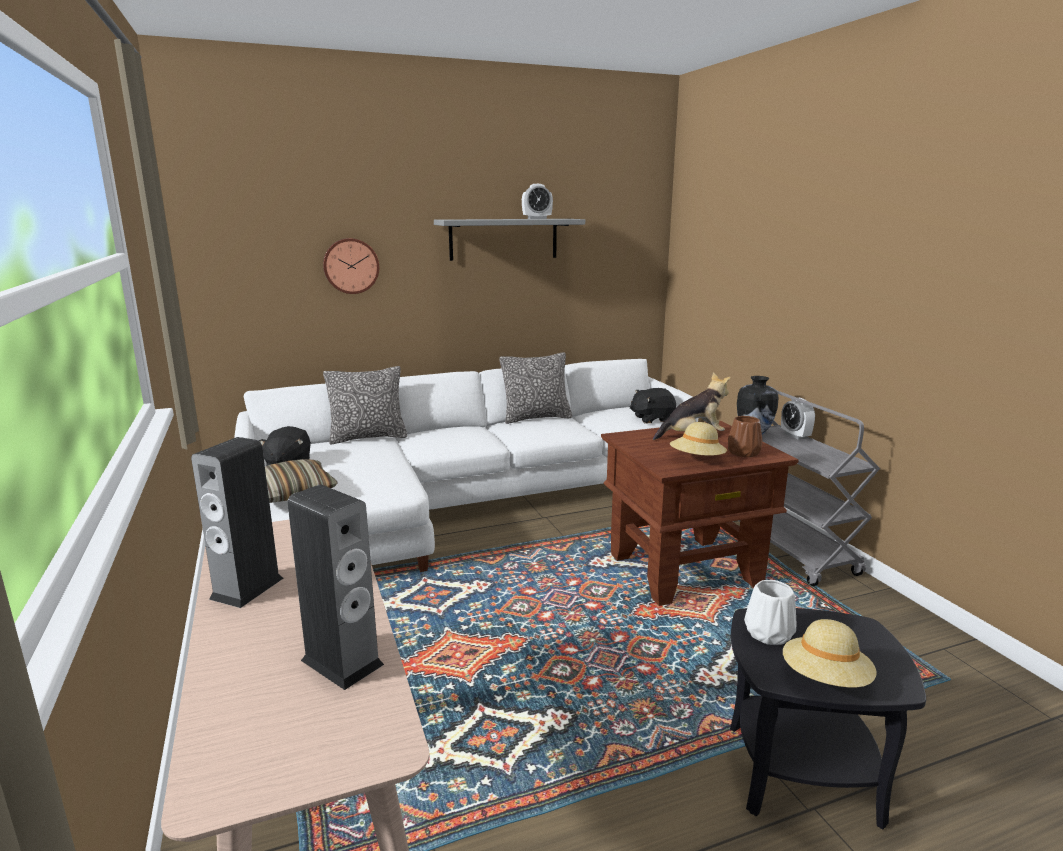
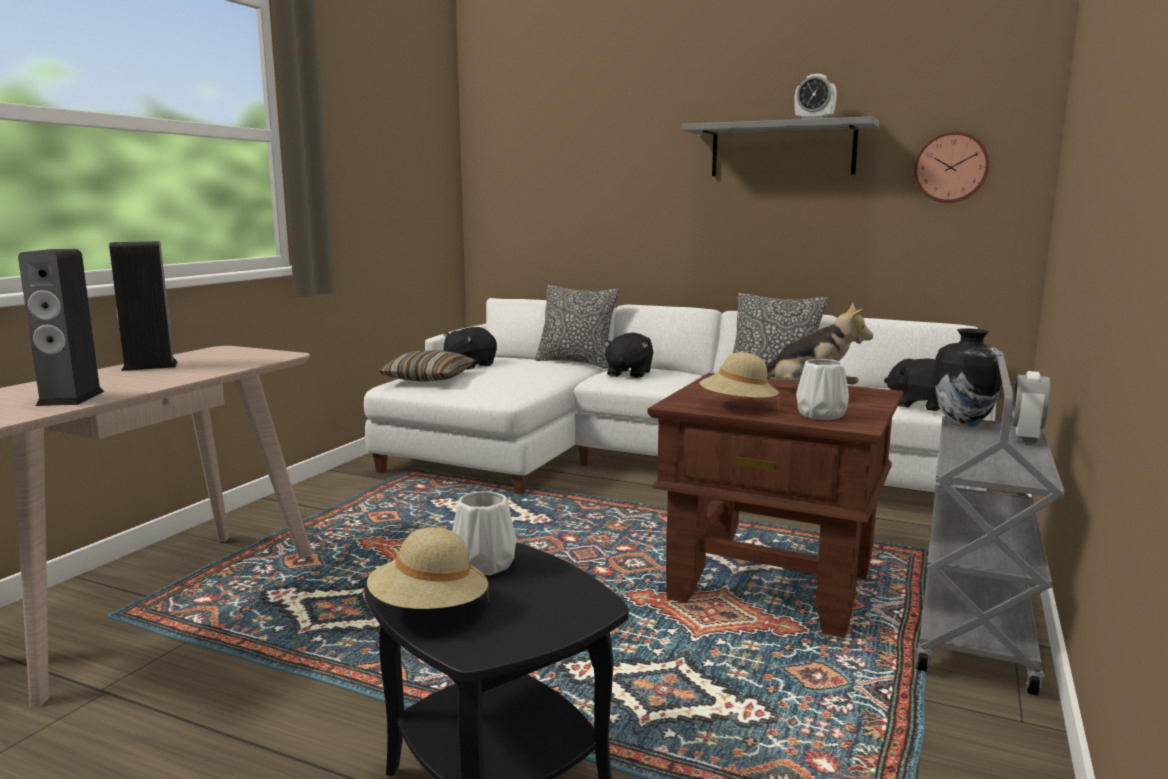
camera: 45 degrees right, 5 degrees down
(351, 266) = (606, 180): wall clock -> wall clock (950, 167)
(439, 439) = (628, 374): none -> black plush toy
(743, 453) = (819, 415): brown vase -> white vase

